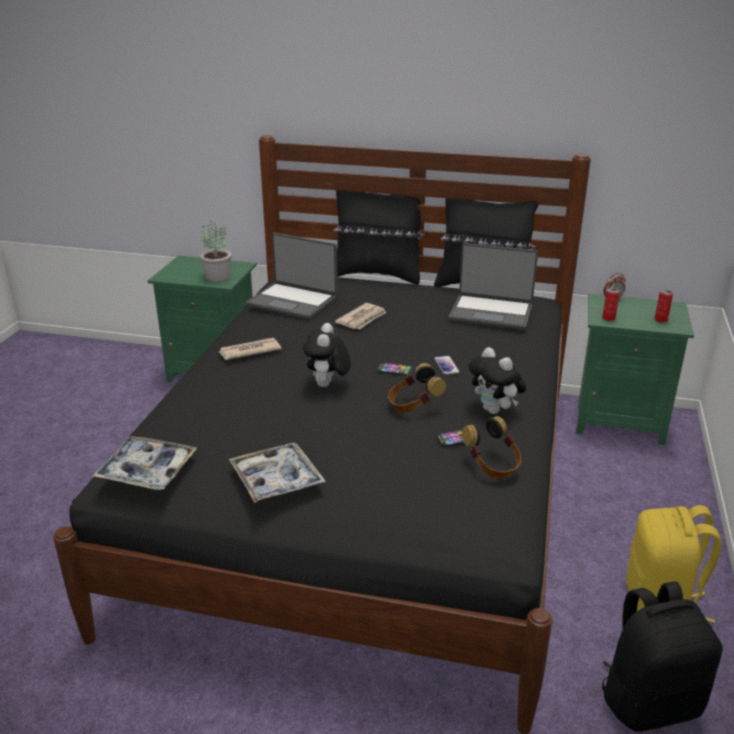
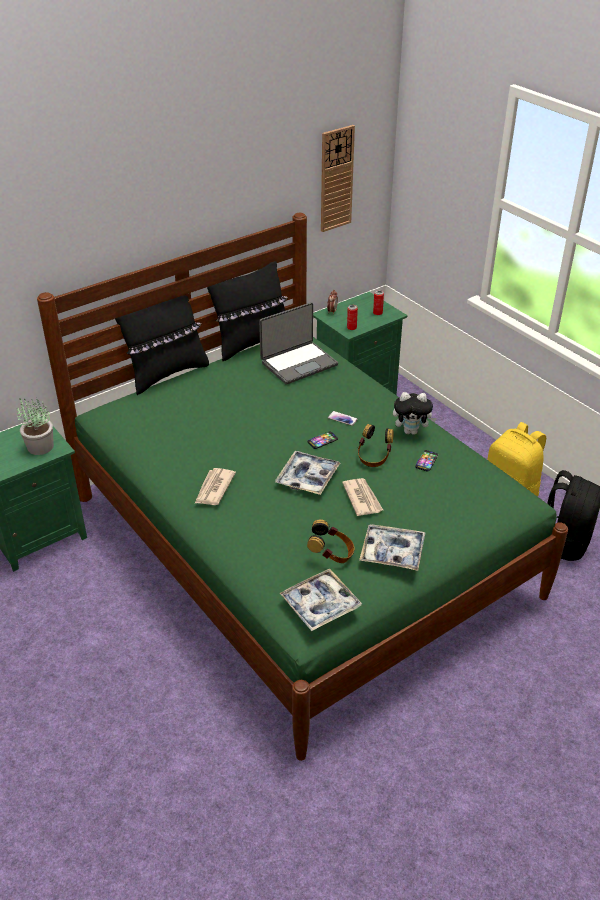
camera: 50 degrees left, 10 degrees up
(293, 302) = (162, 432): laptop -> none
(327, 385) = (307, 478): plush toy -> tray
(362, 319) = (234, 416): newspaper -> newspaper (362, 498)
(366, 496) = (300, 545): black bed -> green bed
(492, 466) = (464, 465): headphones -> headphones (331, 555)
(656, 132) = (336, 179): none -> wall clock

